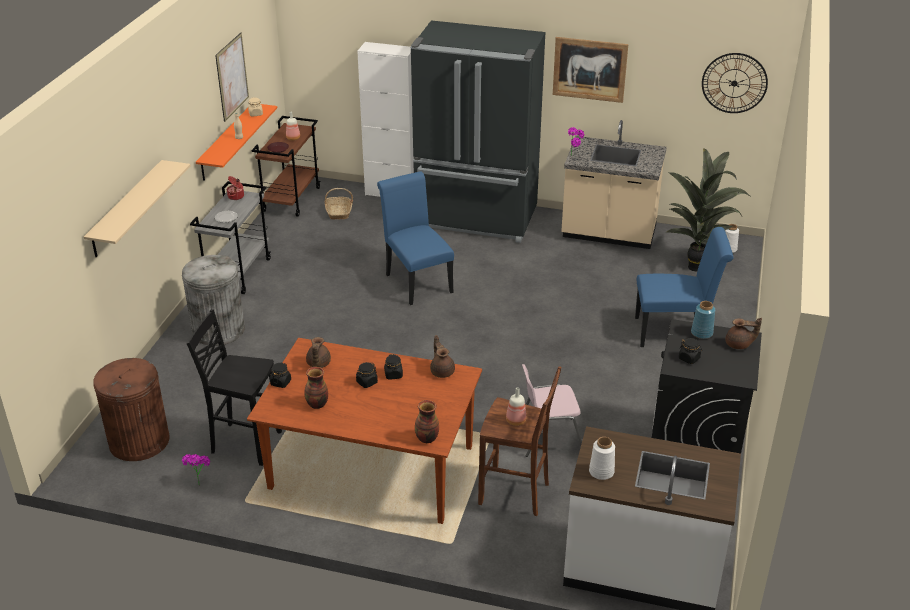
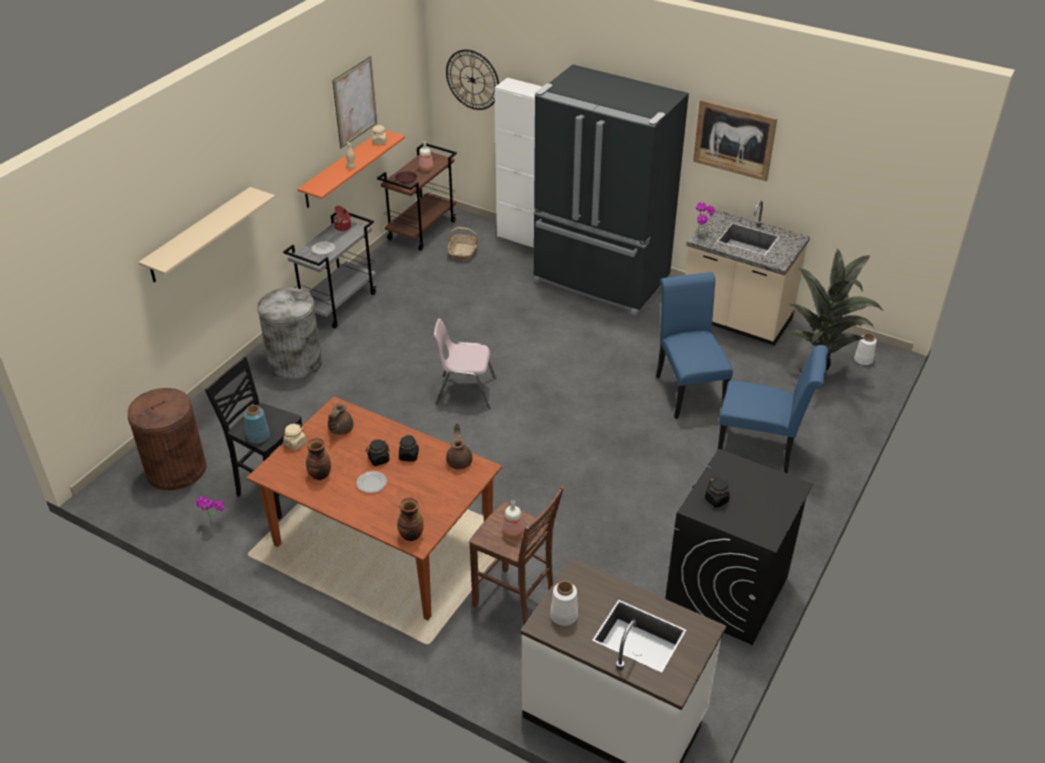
camera: 15 degrees right, 5 degrees up
(281, 382) = (295, 443): black jar -> beige jar
(369, 403) = (371, 483): none -> plate
(416, 281) = (510, 342): blue chair -> blue chair (688, 389)
(548, 437) = (575, 545): pink chair -> pink chair (465, 391)
(701, 333) = (744, 472): blue vase -> blue vase (258, 436)
(734, 83) = (891, 178): wall clock -> wall clock (472, 80)
(739, 345) = (780, 494): brown teapot -> none

